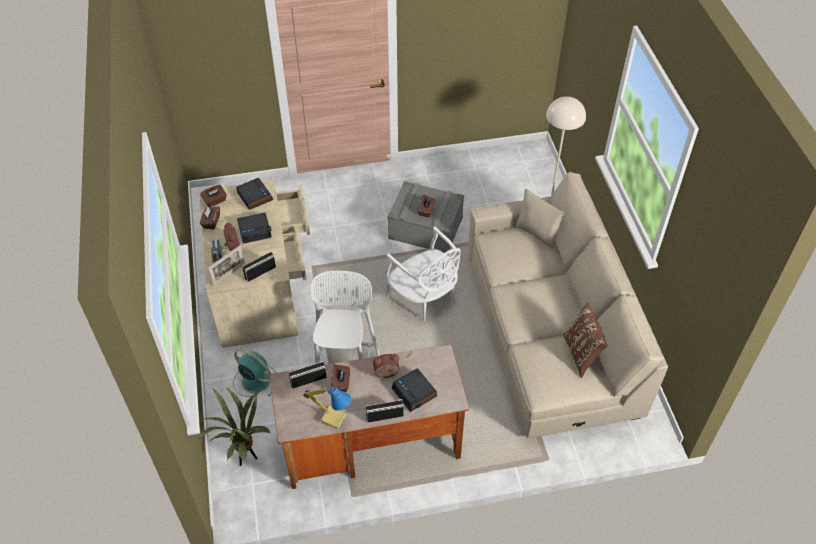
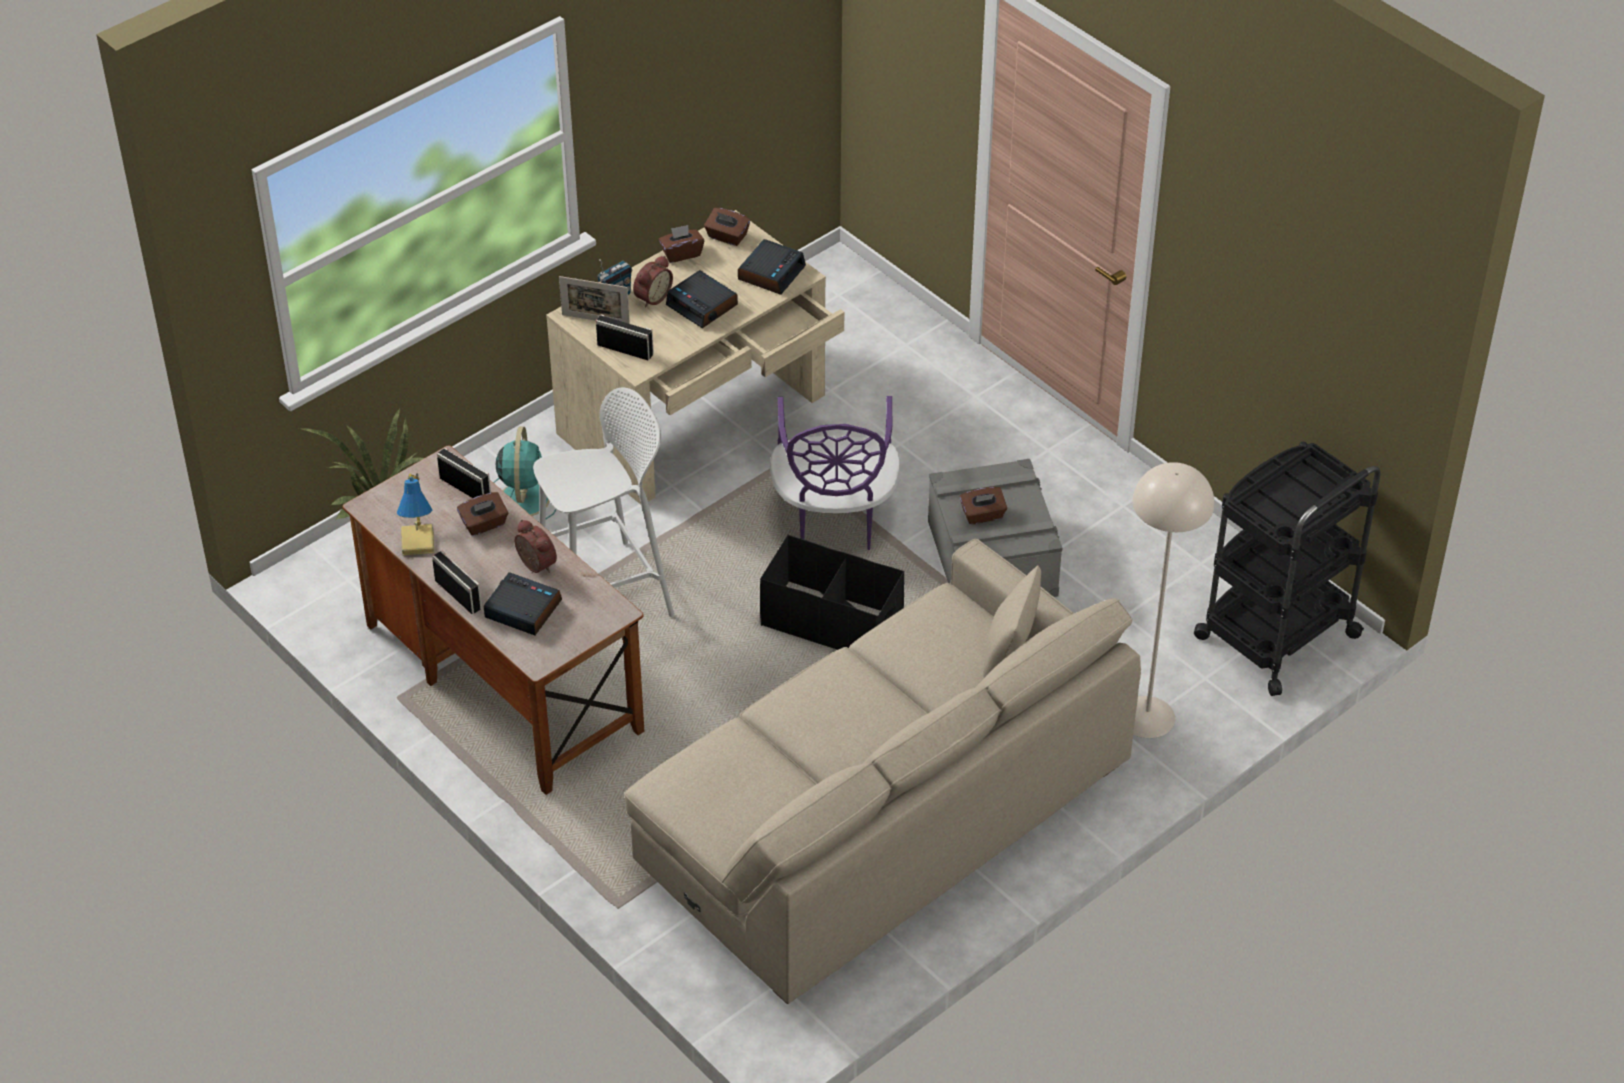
camera: 60 degrees right, 5 degrees down
(363, 269) = (834, 520): none -> purple chair
(415, 392) = (522, 610): alarm clock -> alarm clock turned 90 degrees clockwise
(424, 298) = (832, 621): white chair -> black storage box
(528, 165) = (1276, 635): none -> black cart
(581, 354) = (776, 806): brown pillow -> none

